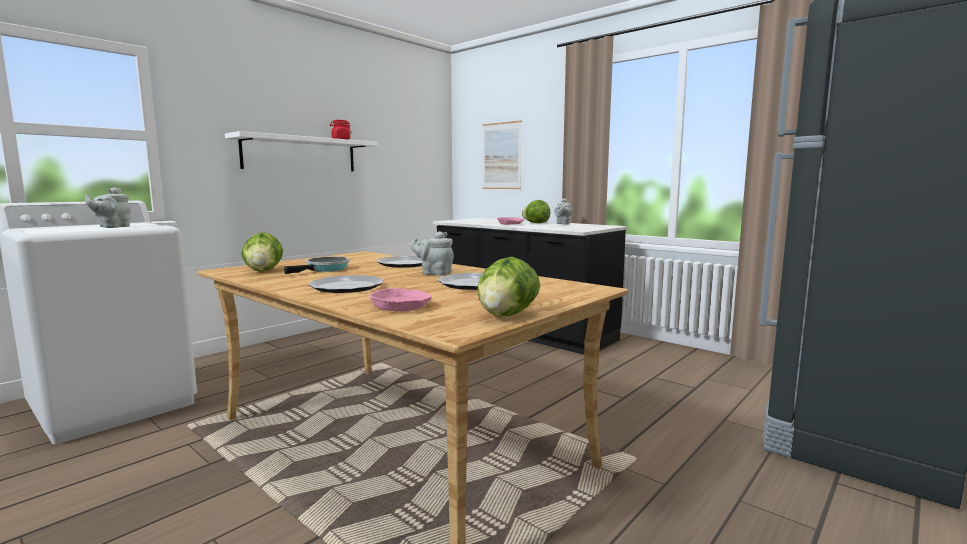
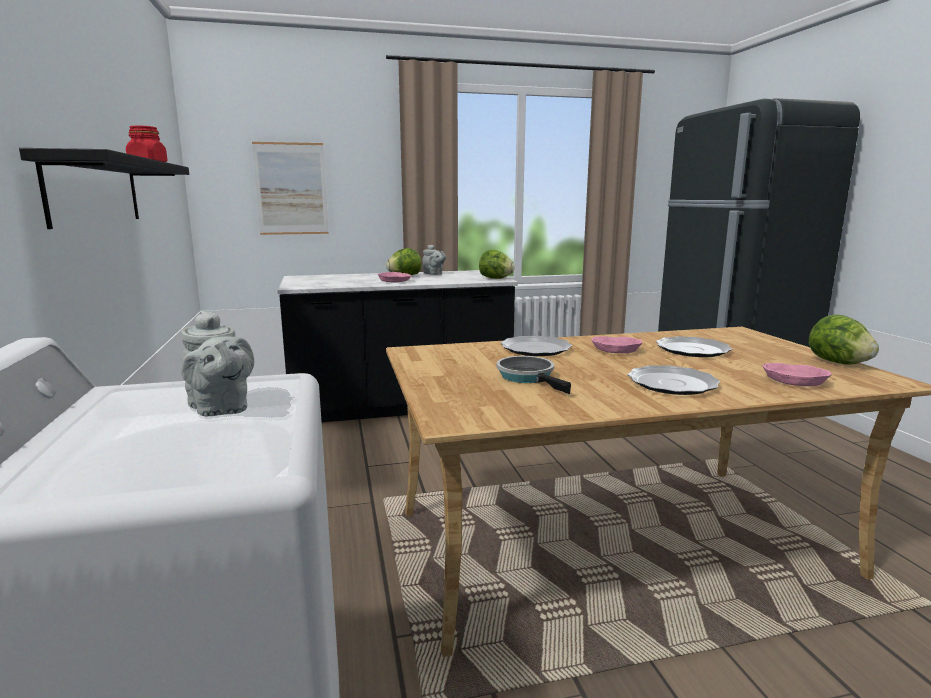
camera: 55 degrees left, 5 degrees up
(264, 271) = (497, 402): lettuce -> lettuce (495, 278)
(300, 154) = (96, 191): white shelf -> black shelf
(434, 273) = (615, 350): grey teapot -> pink bowl

